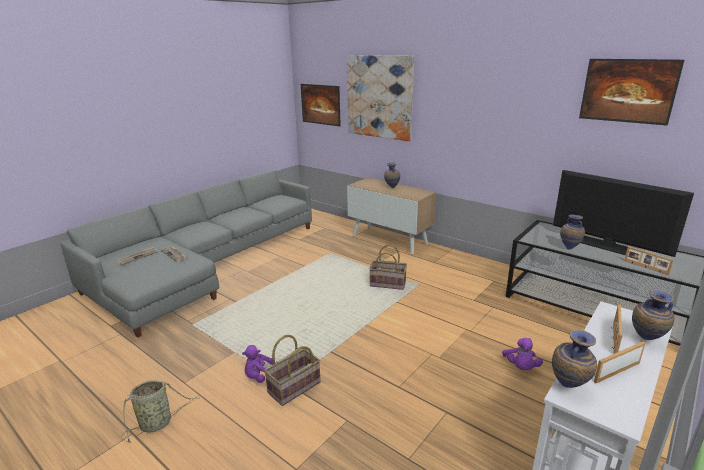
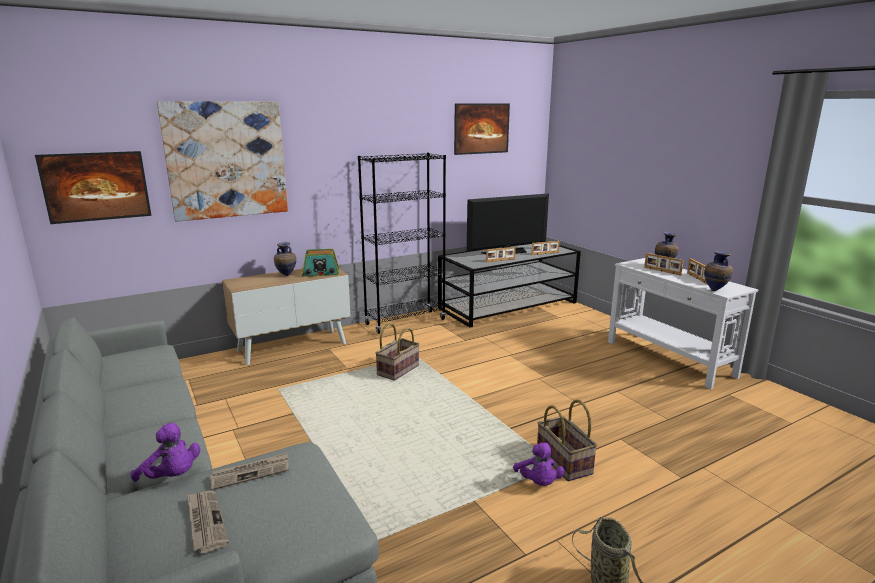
camera: 70 degrees left, 5 degrees down
(410, 194) = (321, 273): none -> radio
(478, 265) = (405, 322): none -> black bookcase
(520, 367) = (570, 350): purple plush toy -> purple plush toy (172, 476)
(569, 248) = (500, 260): vase -> picture frame

